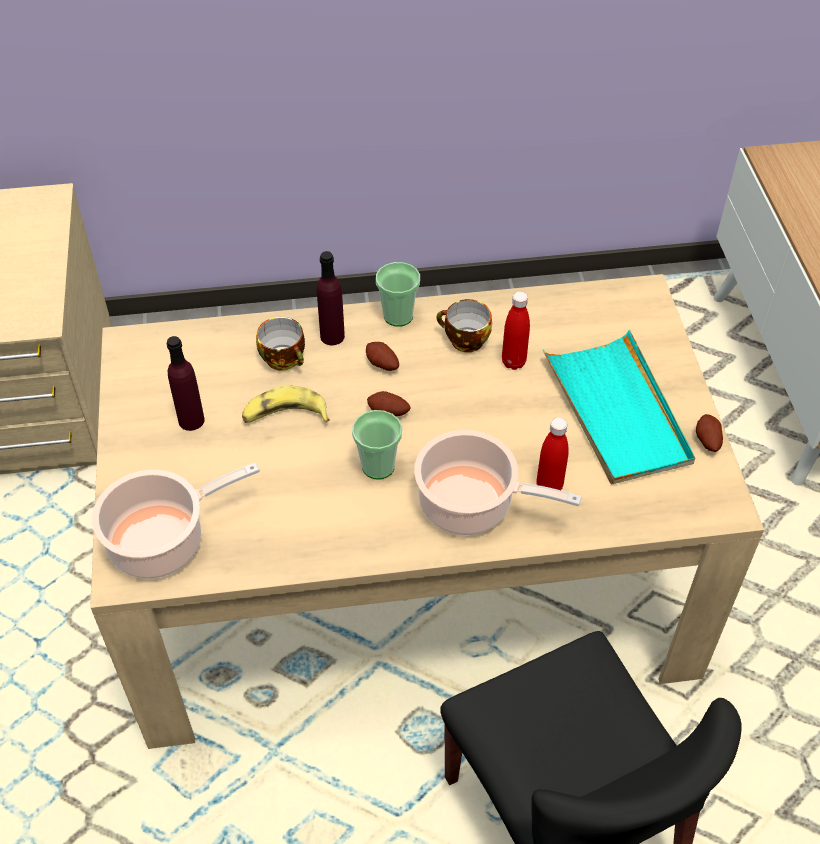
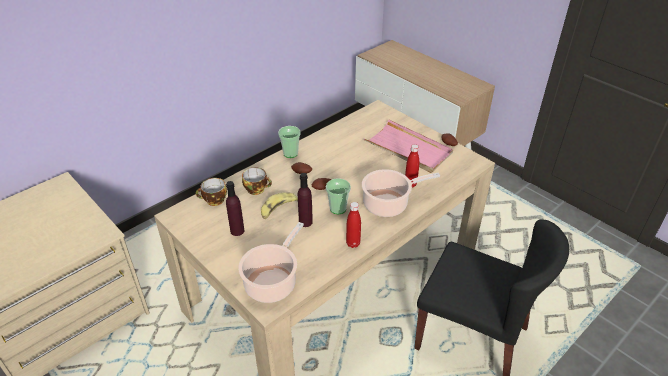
camera: 35 degrees left, 10 degrees down
(332, 336) = (269, 172): purple bottle -> purple bottle (305, 222)
(464, 341) = (326, 151): cup -> cup (214, 201)
(513, 362) = (353, 150): red bottle -> red bottle (353, 243)
(617, 411) = (408, 149): turquoise tray -> pink tray

